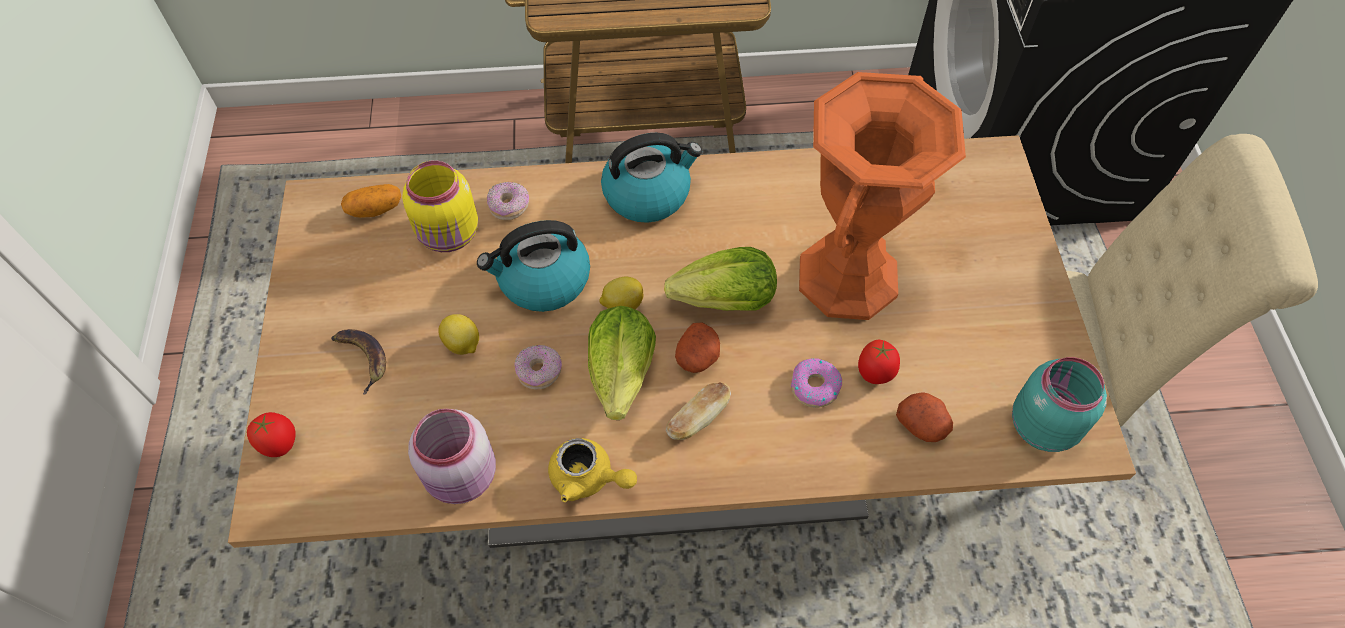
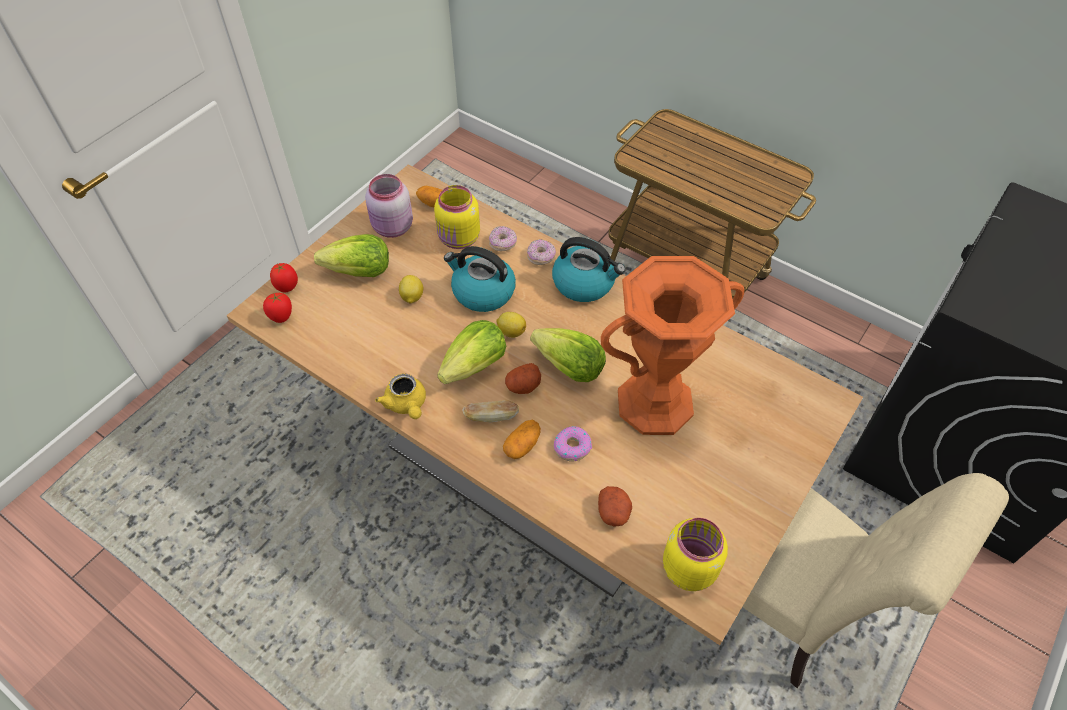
camera: 40 degrees right, 5 degrees down
(362, 358) = (359, 272): banana -> lettuce
(462, 477) = (349, 360): pink jar -> pink jar (392, 228)
(539, 372) = (435, 336): donut -> donut (541, 257)
(763, 425) = (522, 445): none -> potato
(875, 374) = (614, 465): tomato -> tomato (282, 317)
(1040, 424) = (688, 567): turquoise jar -> yellow jar

